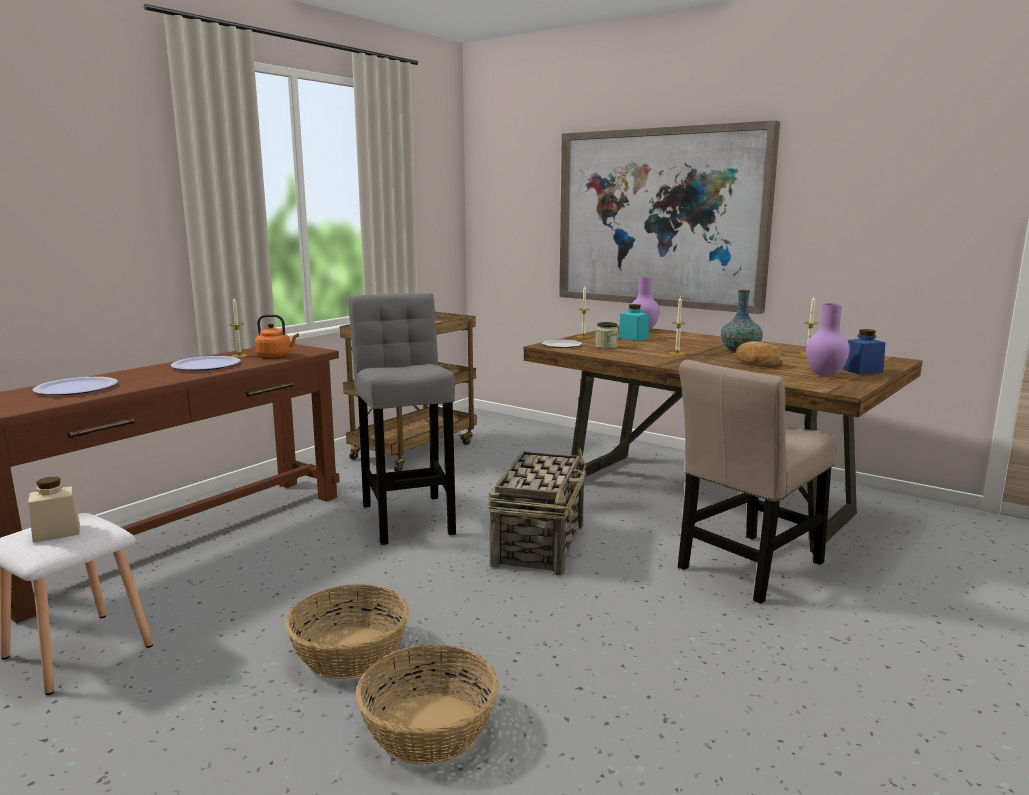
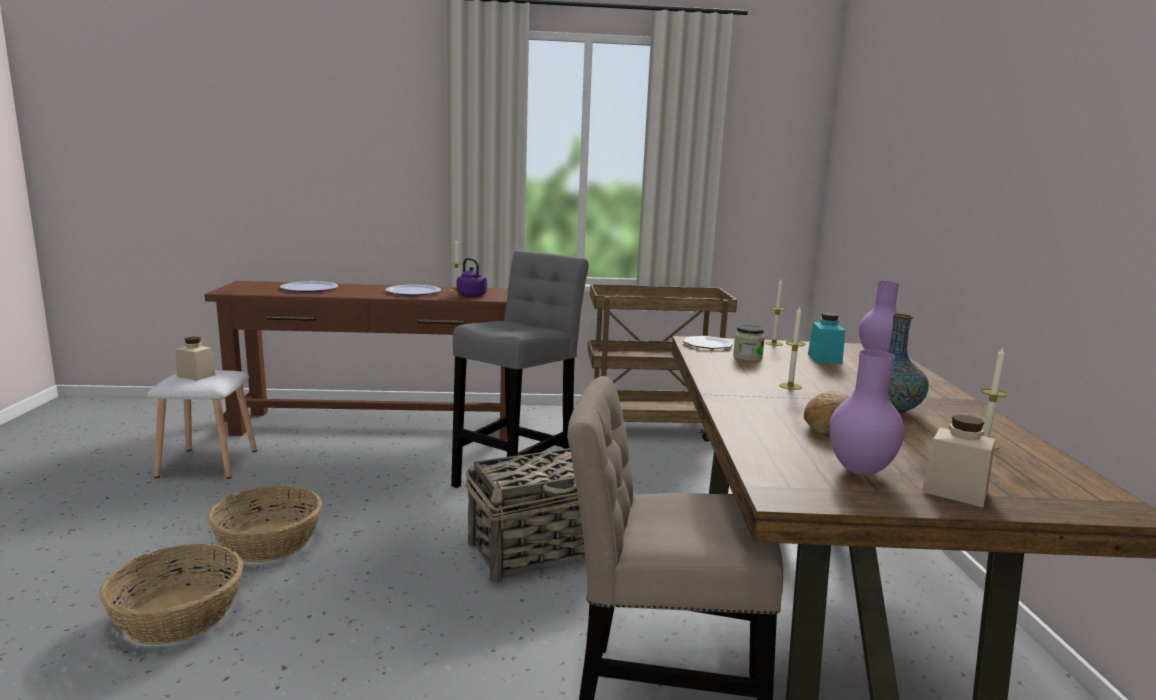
camera: 50 degrees right, 0 degrees up
(276, 356) = (473, 296): orange kettle -> purple kettle
(660, 218) = (963, 201): picture -> none
(862, 371) = (954, 491): blue jar -> beige jar

